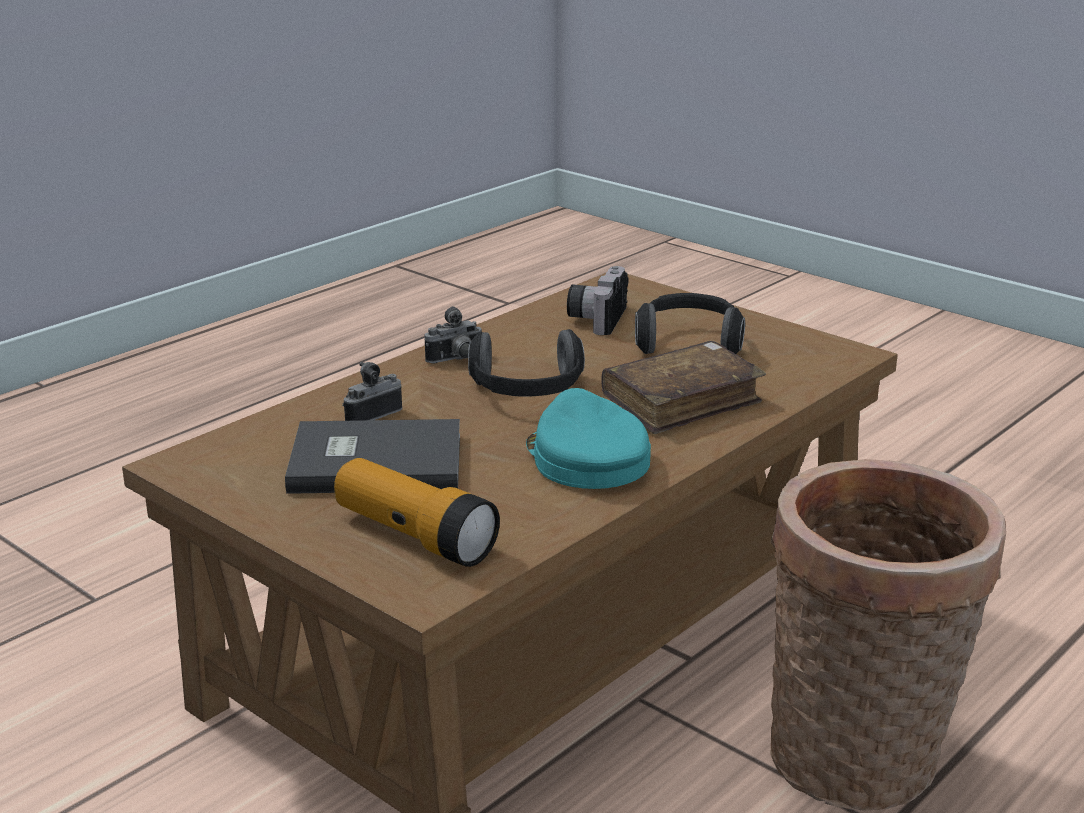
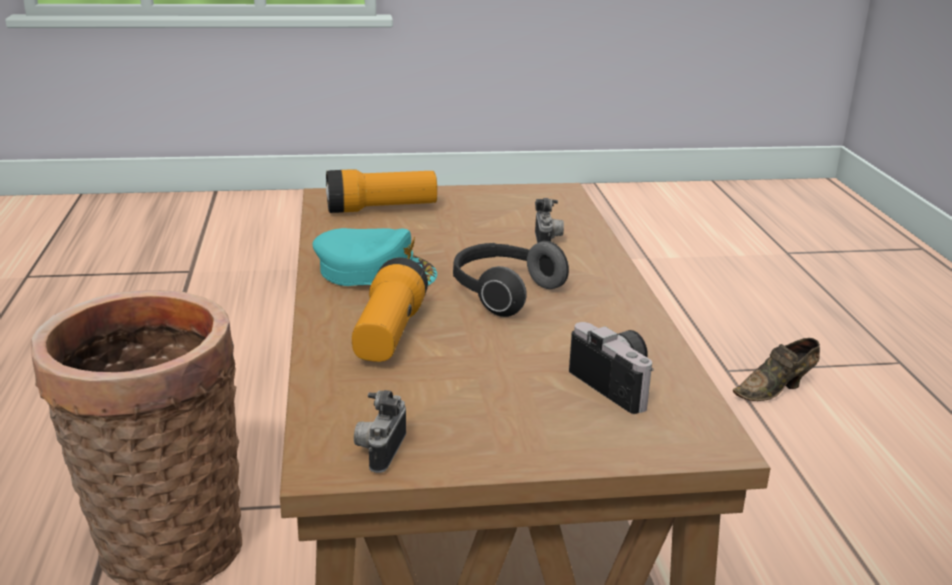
camera: 130 degrees right, 0 degrees up
(116, 561) = (776, 390): none -> brown shoe
(374, 461) = (482, 225): grey book -> none
(456, 360) = (604, 294): camera -> camera (380, 451)
(681, 402) = (389, 334): brown book -> flashlight
(689, 344) = (489, 395): headphones -> none

